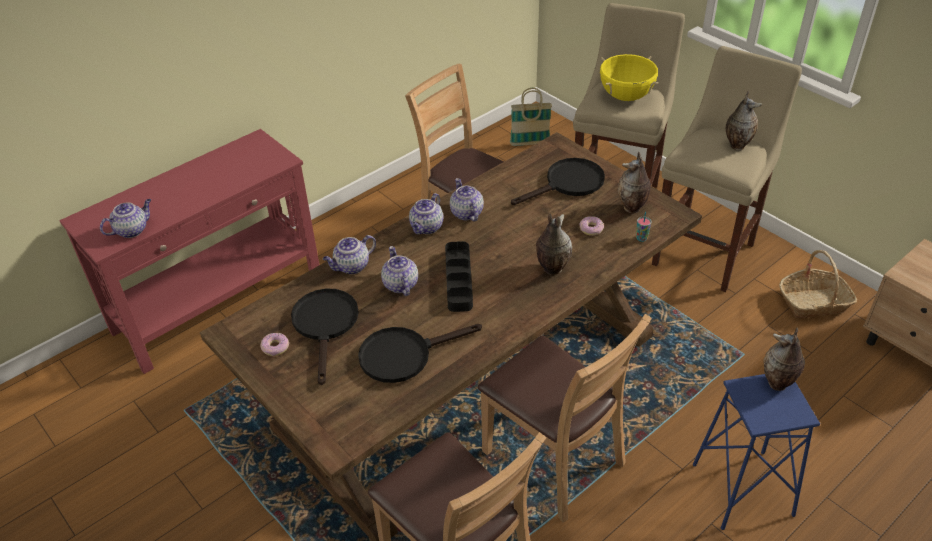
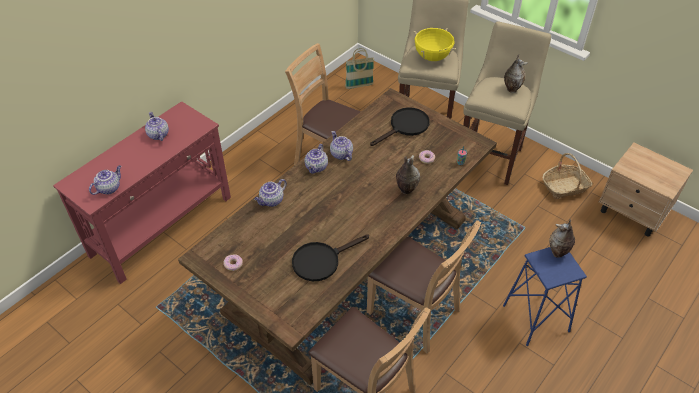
camera: 10 degrees left, 5 degrees up
(326, 326) = (264, 245): black frying pan -> none
(400, 284) = (307, 211): teapot -> teapot (158, 135)
(458, 279) = (346, 203): black tray -> none
(632, 208) = (450, 141): vase -> none

